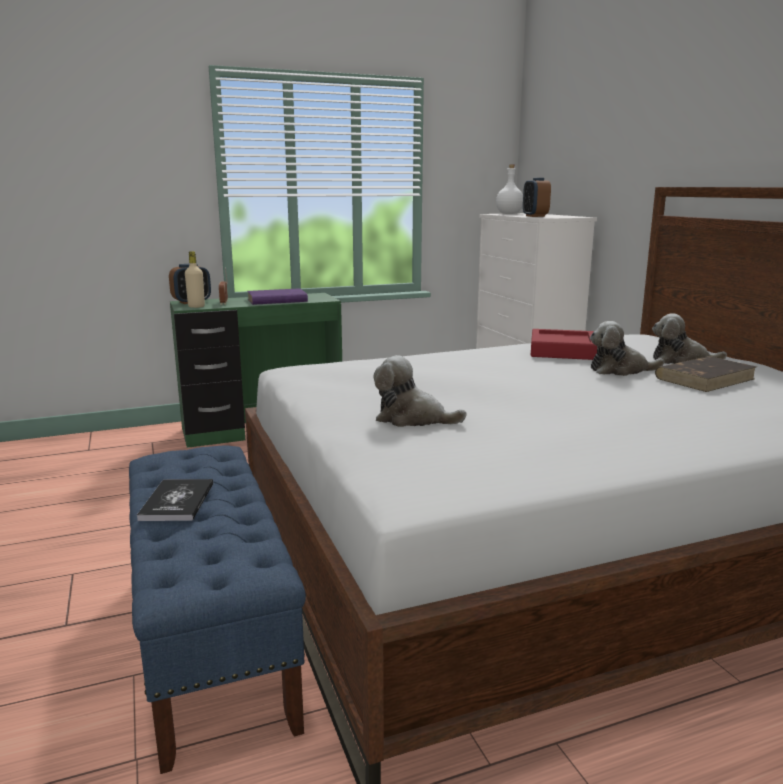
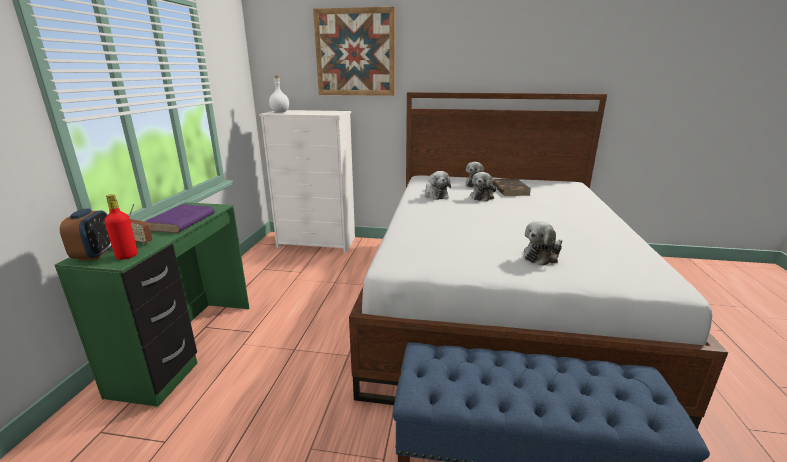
camera: 60 degrees left, 5 degrees up
(177, 501) = (528, 391): book -> none
(196, 306) = (127, 256): beige bottle -> red bottle
(535, 216) = (318, 113): alarm clock -> none
(562, 351) = (435, 195): red tray -> plush toy
(613, 126) = (355, 53): none -> picture

